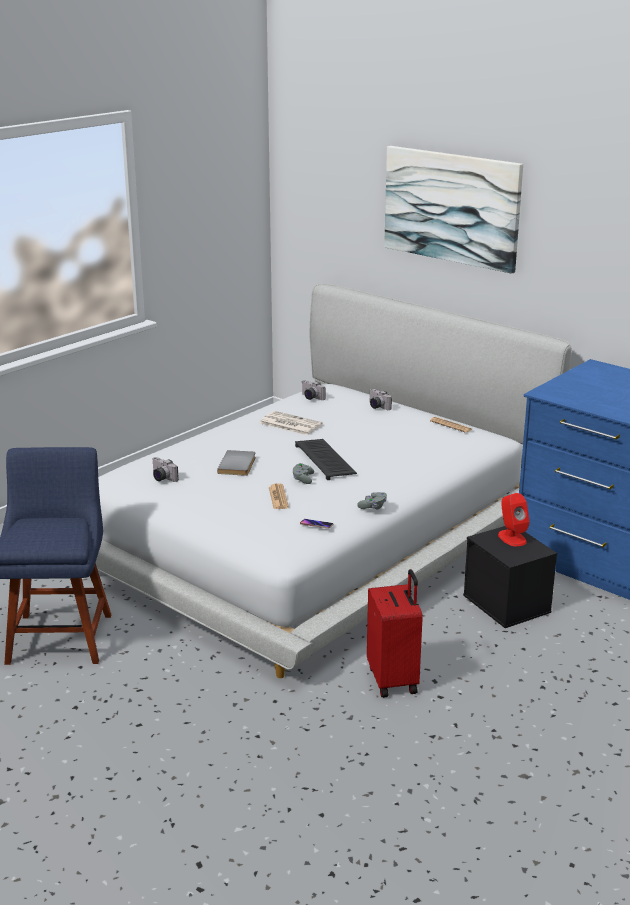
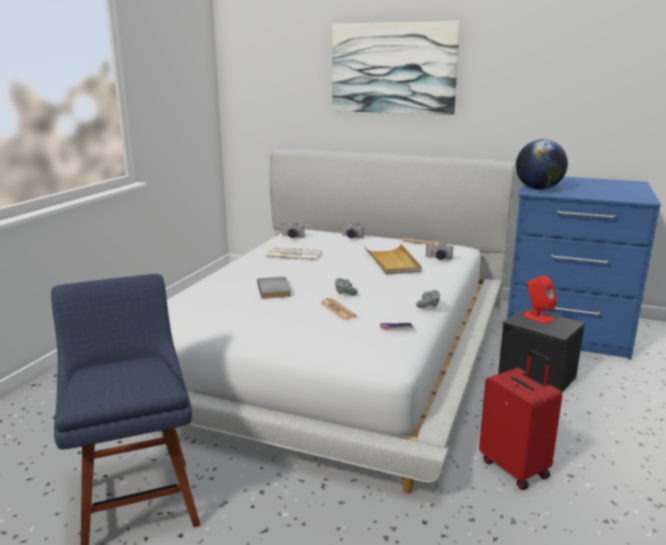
camera: 20 degrees left, 5 degrees down
(161, 478) = (208, 310): camera -> camera (438, 258)
(326, 460) = (350, 276): keyboard -> none
(388, 449) = (392, 262): none -> beige tray
(558, 388) = (538, 189): none -> globe

